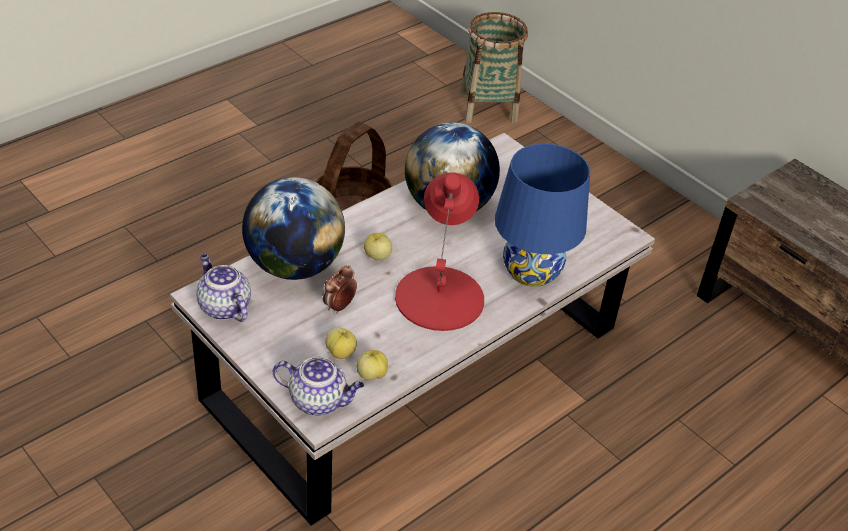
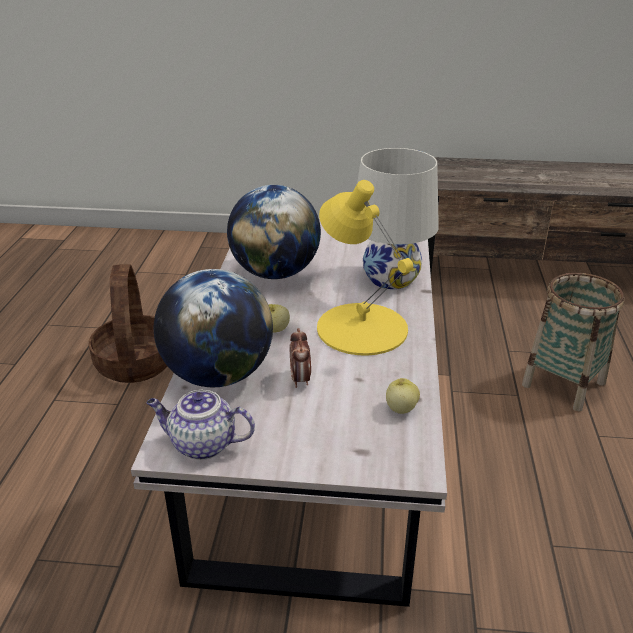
camera: 40 degrees left, 10 degrees down
(319, 400) = (395, 456): teapot -> none
(341, 353) = (354, 410): apple -> none
(440, 297) = (361, 327): red table lamp -> yellow table lamp
(488, 107) = (151, 249): basket -> basket (564, 384)
(531, 271) = (391, 278): blue table lamp -> white table lamp

